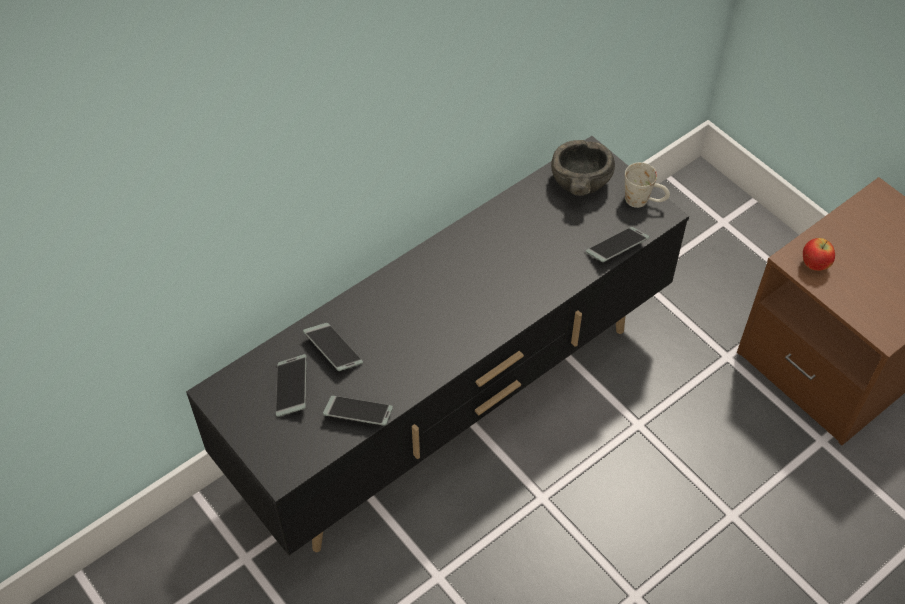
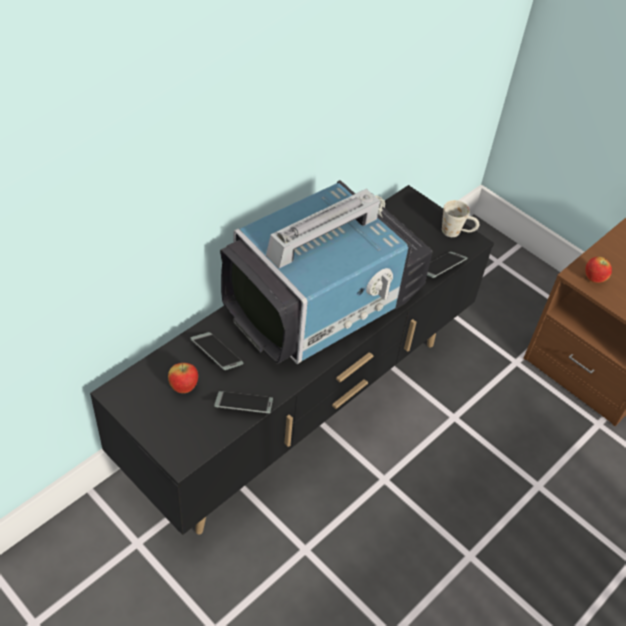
camera: 10 degrees left, 5 degrees down
(292, 389) = (184, 387): phone -> apple
(468, 290) = (325, 303): none -> television
(579, 182) = (404, 219): grey bowl -> none

